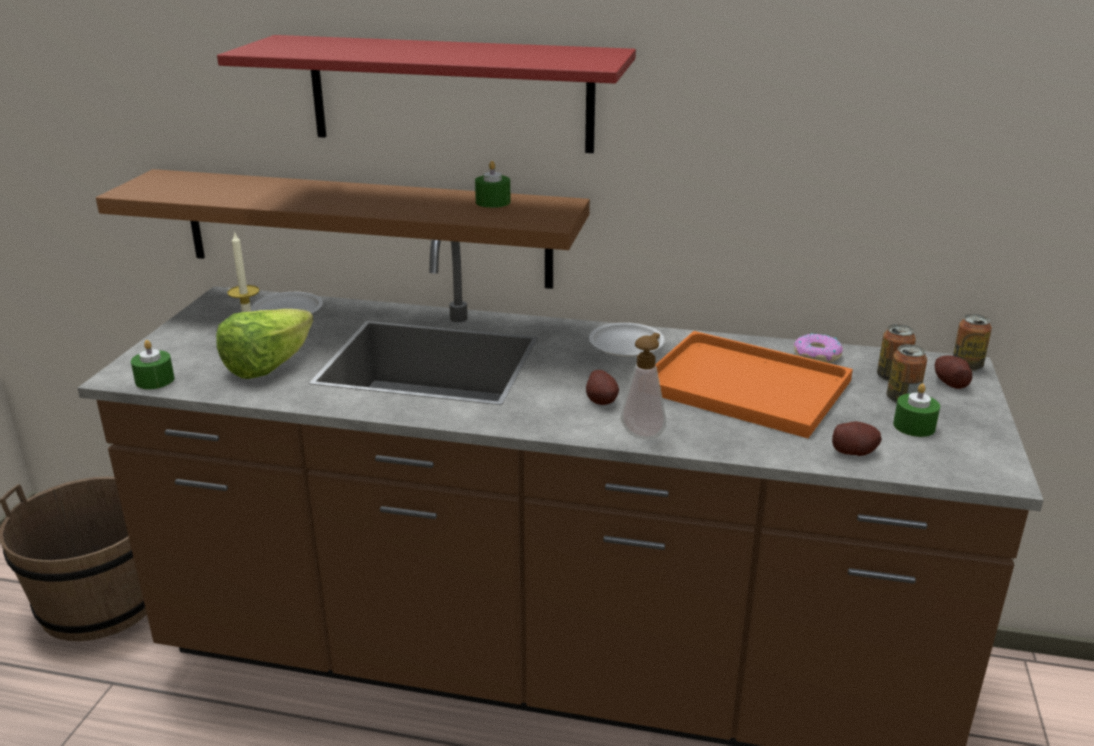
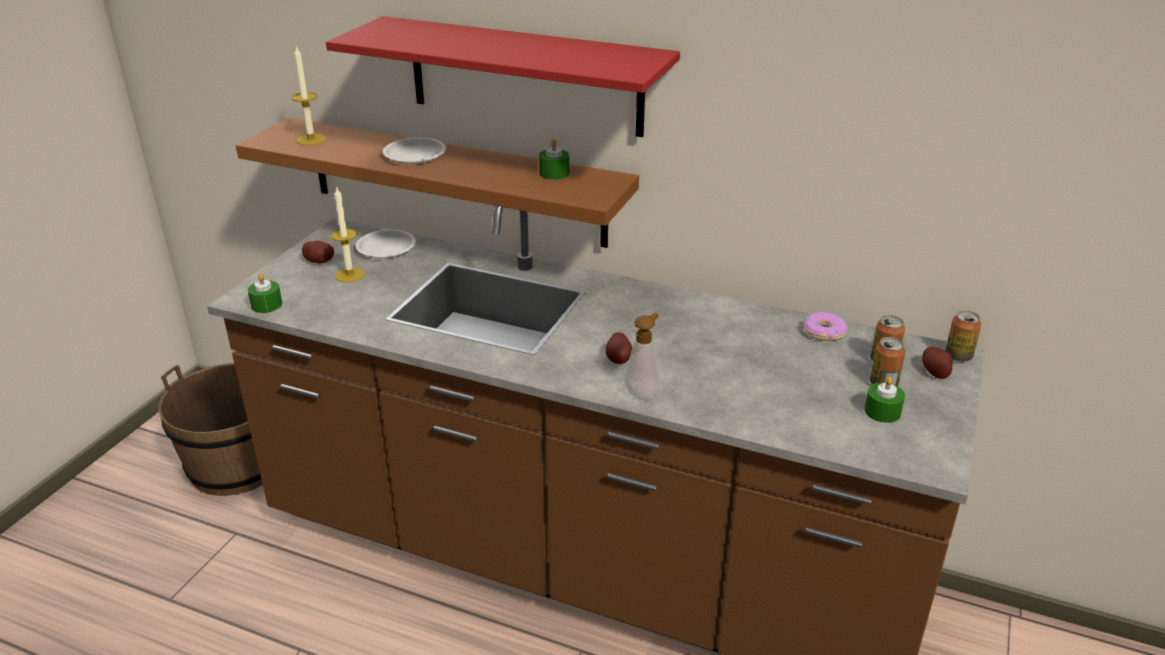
camera: 10 degrees right, 5 degrees up
(189, 187) = (311, 139): none -> candle
(268, 366) = (357, 300): lettuce -> none
(625, 345) = (658, 306): white plate -> white plate (414, 155)
(741, 385) = (744, 356): orange tray -> none
(854, 451) = (818, 430): potato -> potato (320, 261)

